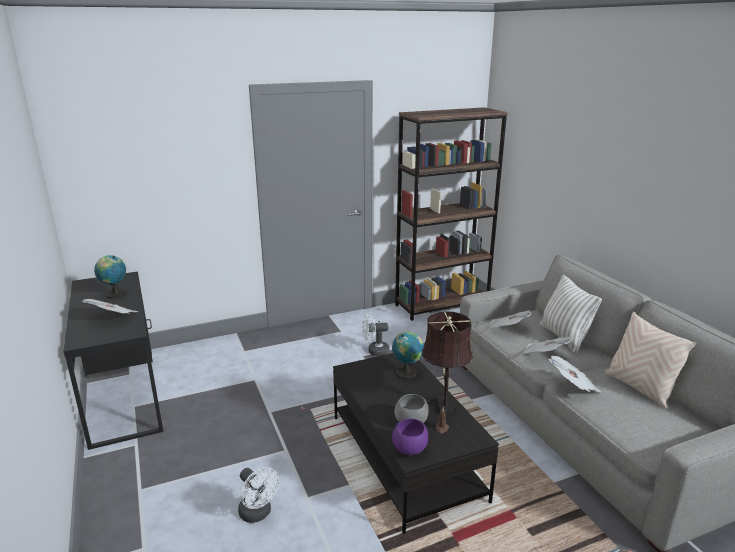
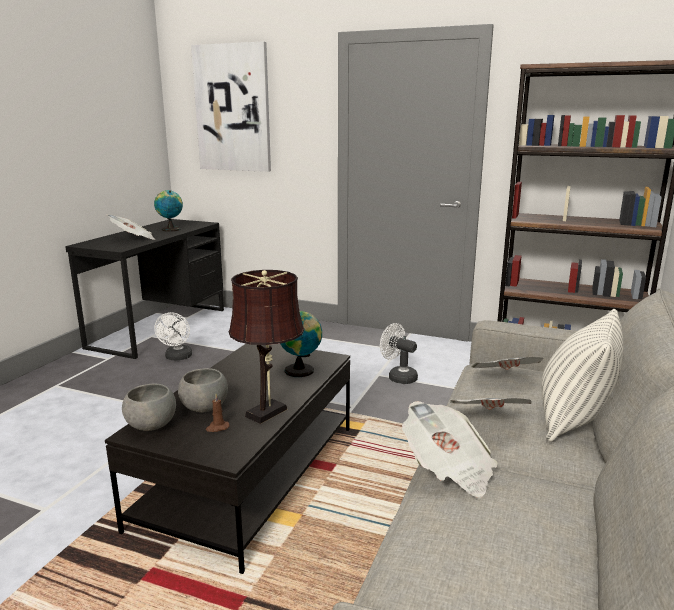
camera: 45 degrees right, 5 degrees down
(139, 158) = (233, 108): none -> picture
(258, 514) = (73, 442): white fan -> white fan (177, 358)
(410, 449) = (152, 426): purple bowl -> grey bowl
(639, 388) = (570, 533): beige pillow -> none

